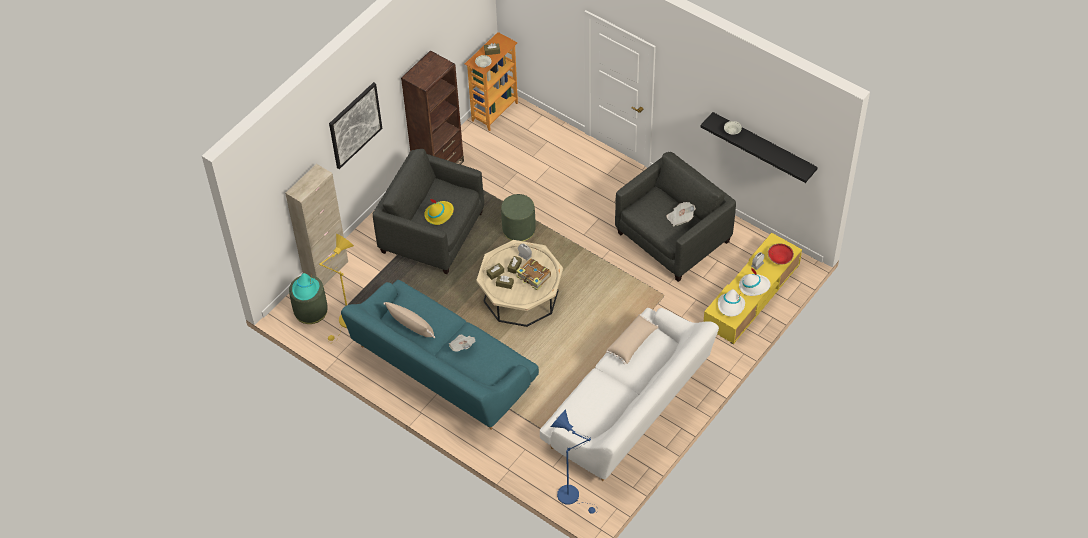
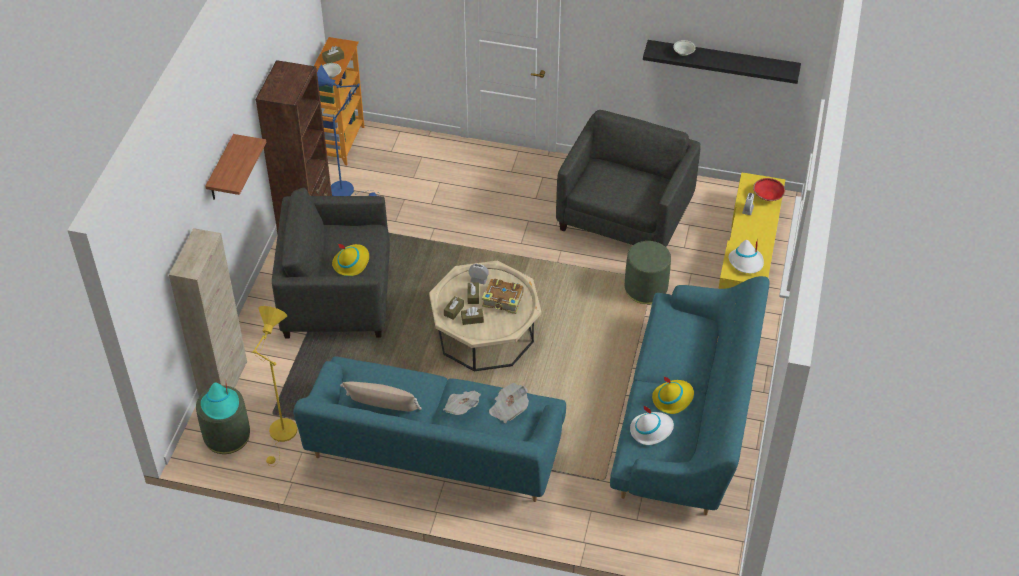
camera: 25 degrees left, 5 degrees down
(355, 125) = (221, 170): picture -> shelf
(518, 229) = (441, 261): green ottoman -> green ottoman (645, 289)
(572, 496) = (681, 547): blue floor lamp -> blue floor lamp (346, 190)
(610, 390) = (672, 398): none -> yellow hat
(629, 407) = (686, 417): white sofa -> turquoise sofa
(632, 343) = (666, 336): beige pillow -> none
(680, 218) = (641, 182): newspaper -> newspaper (508, 409)
(754, 286) = (758, 233): white hat -> white hat (651, 430)

